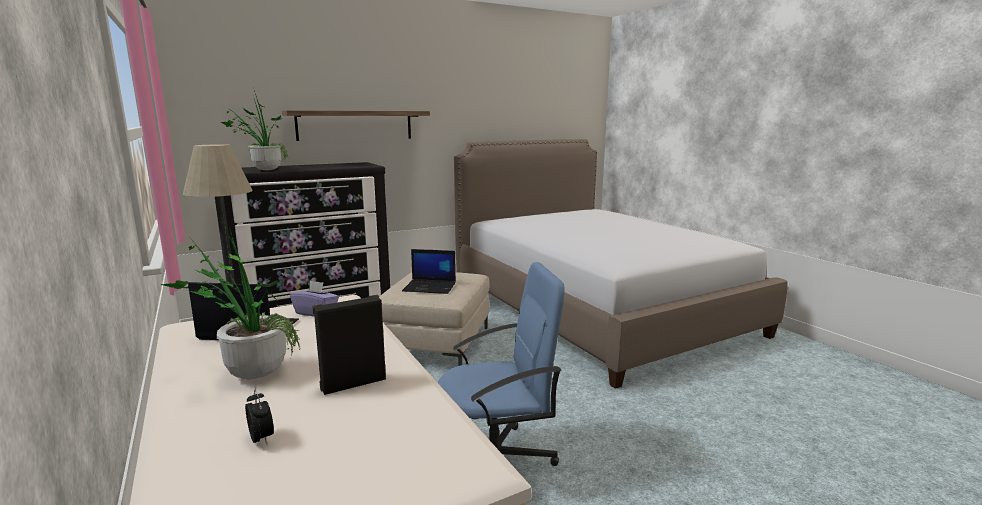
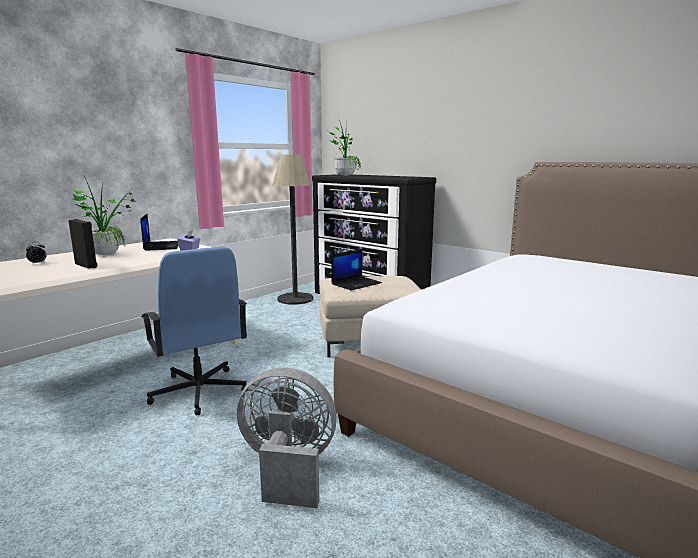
camera: 70 degrees right, 0 degrees up
(355, 125) = (433, 143): shelf -> none
(430, 287) = (356, 283): laptop -> laptop turned 120 degrees counterclockwise
(664, 420) = (287, 469): none -> grey fan

